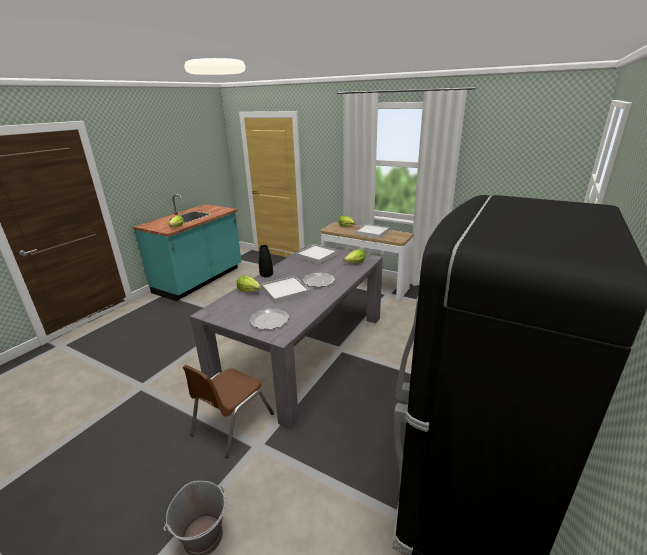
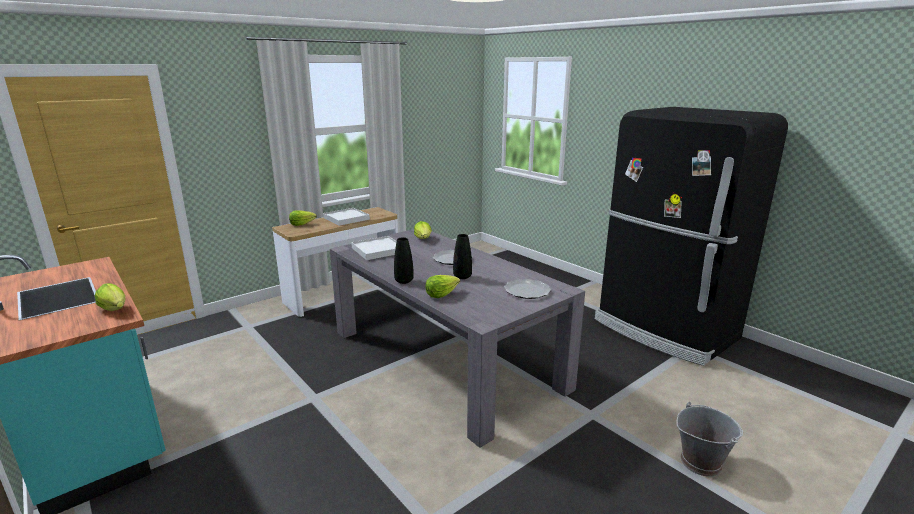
camera: 70 degrees left, 5 degrees down
(232, 424) = (554, 429): brown chair -> none
(285, 291) = (462, 277): white tray -> black vase

